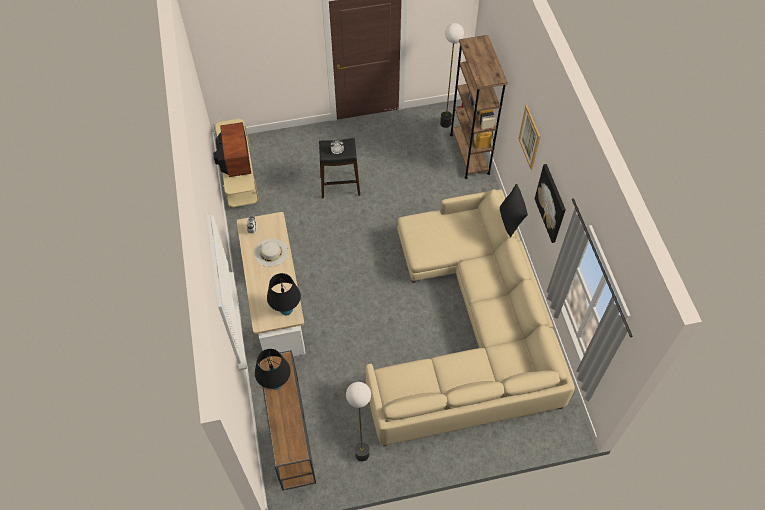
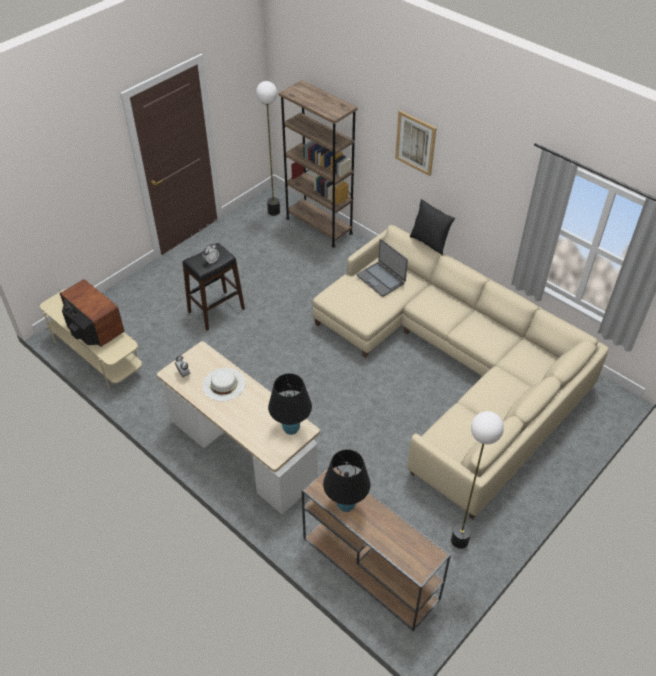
camera: 35 degrees left, 10 degrees down
(458, 229) = (381, 279): none -> laptop
(551, 203) = (480, 188): picture -> none

